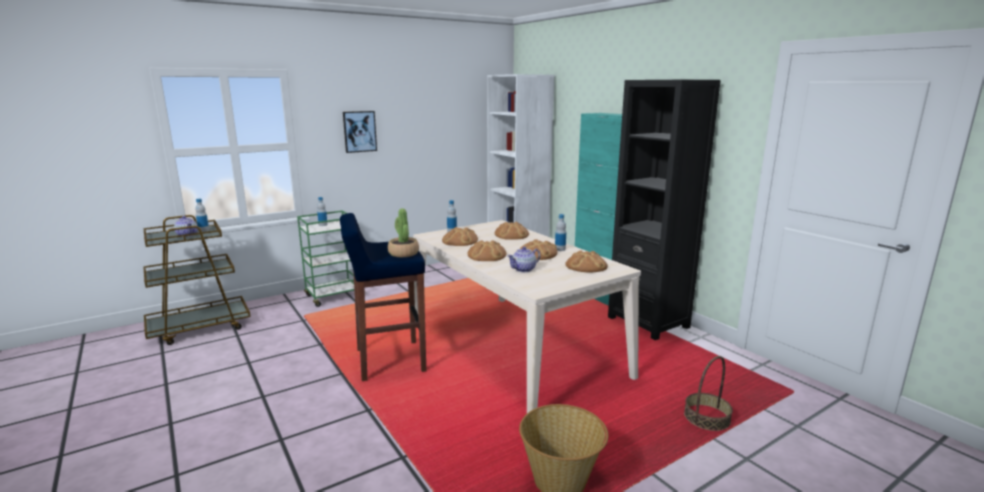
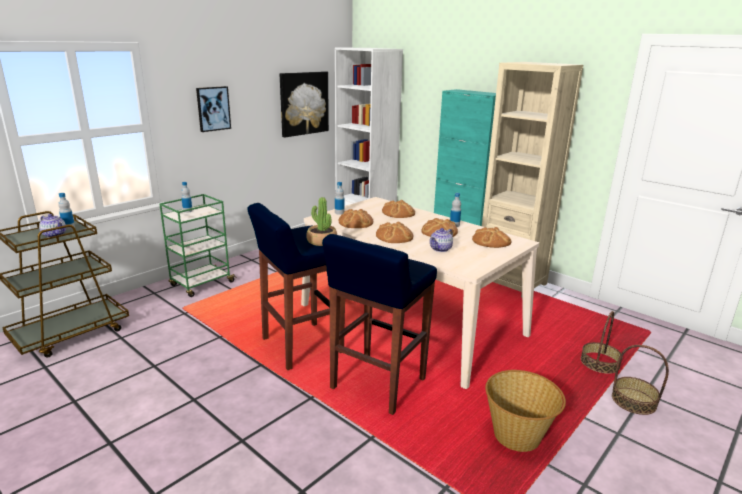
camera: 15 degrees left, 5 degrees up
(441, 406) = (377, 384): none -> blue stool
(457, 129) = (303, 103): none -> picture
(648, 322) = (511, 282): black bookcase -> beige bookcase
(727, 465) = (634, 401): none -> basket

